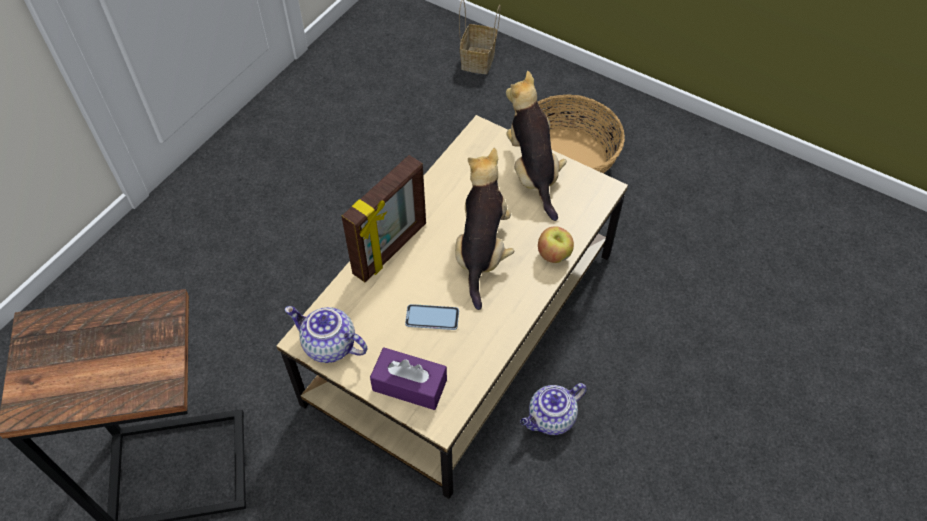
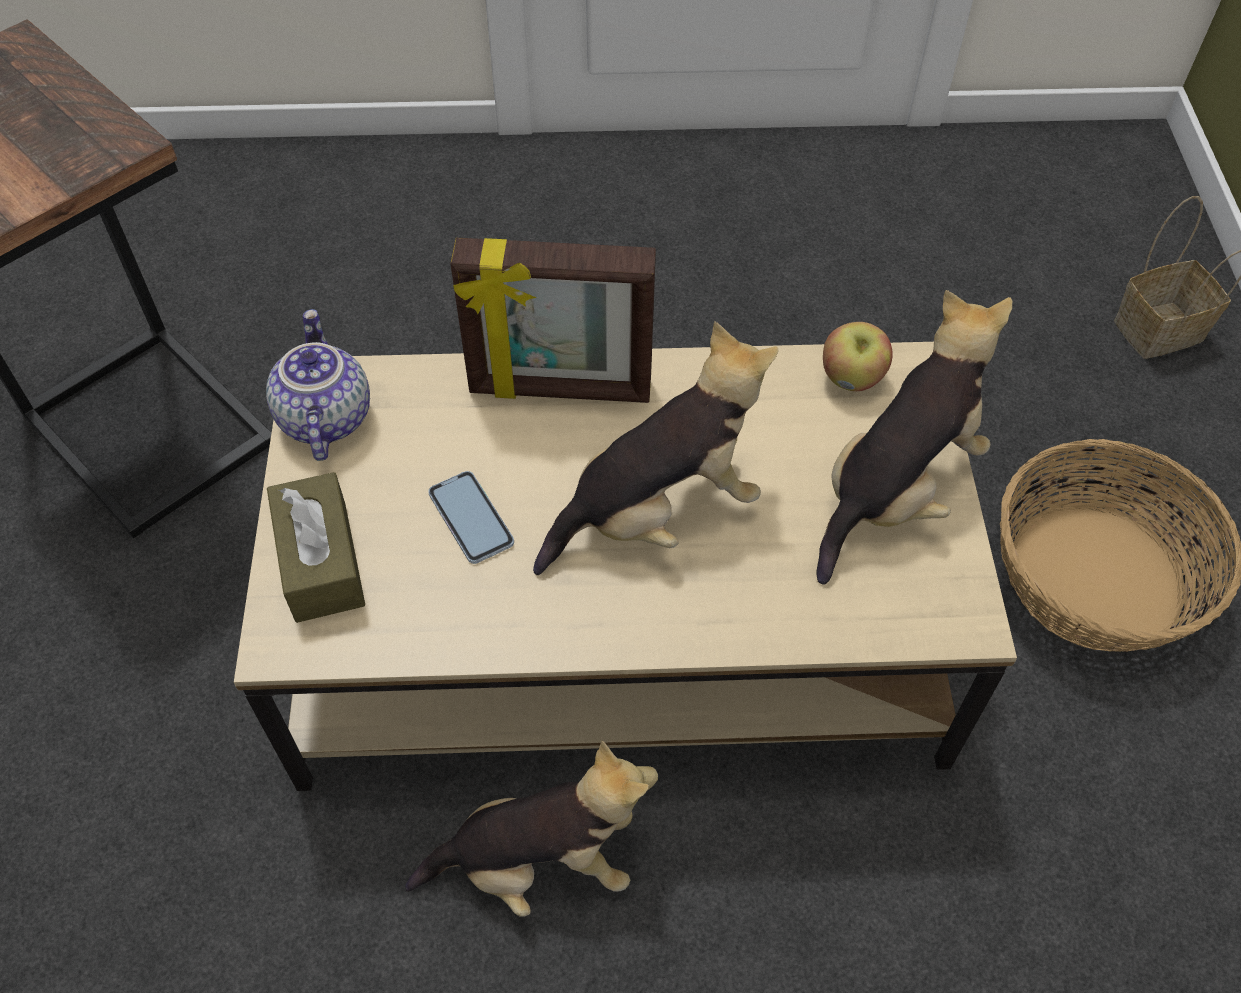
camera: 55 degrees right, 0 degrees up
(409, 385) = (321, 561): purple tissue box -> brown tissue box
(550, 419) = (540, 863): teapot -> plush toy
(554, 255) = (743, 623): apple -> apple (852, 378)

